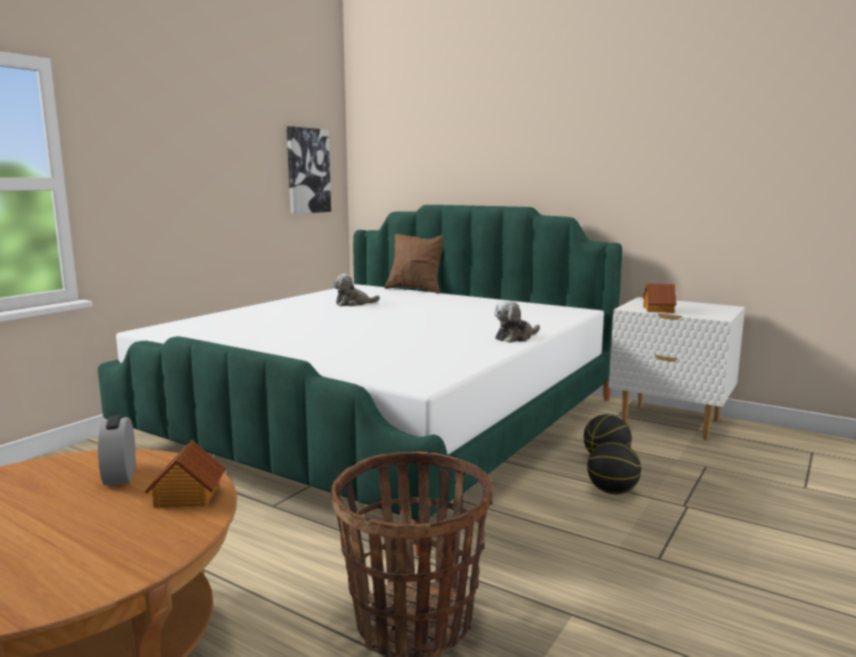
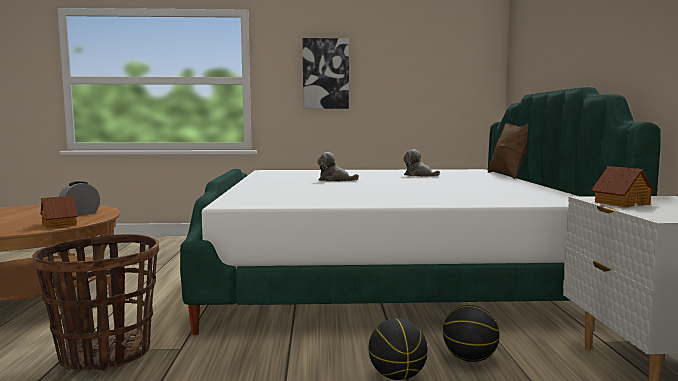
camera: 55 degrees right, 5 degrees down
(307, 171) = (454, 72): picture -> picture (325, 74)
(515, 337) = (411, 202): plush toy -> plush toy (334, 180)

